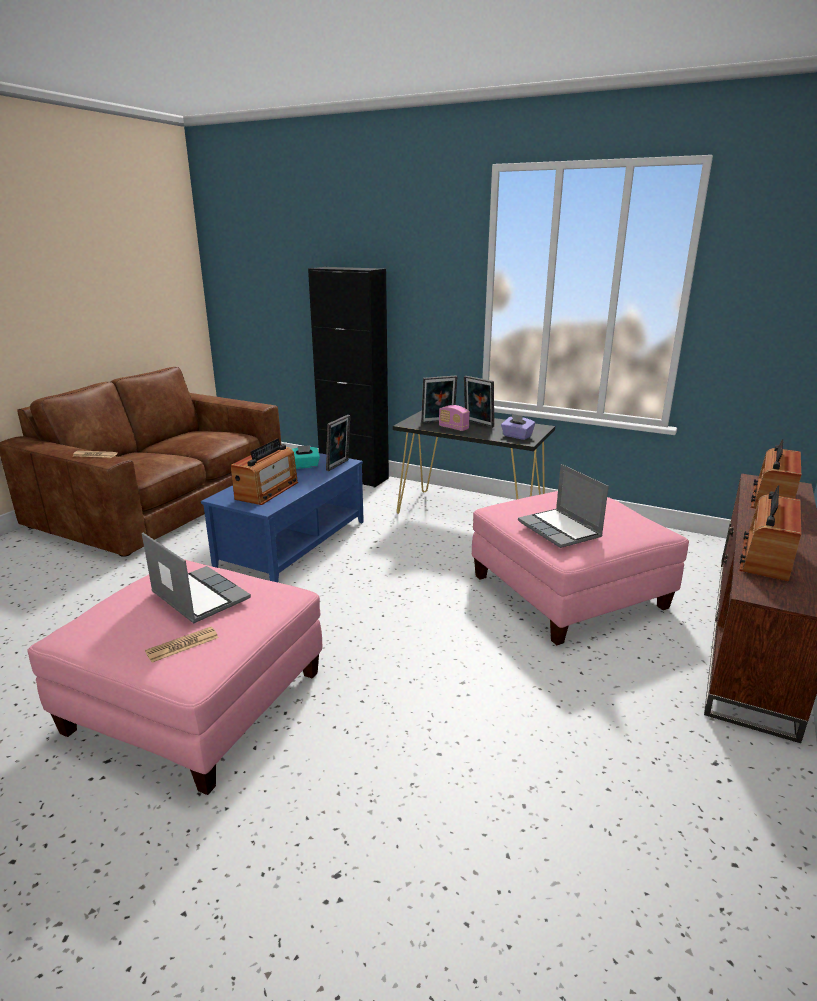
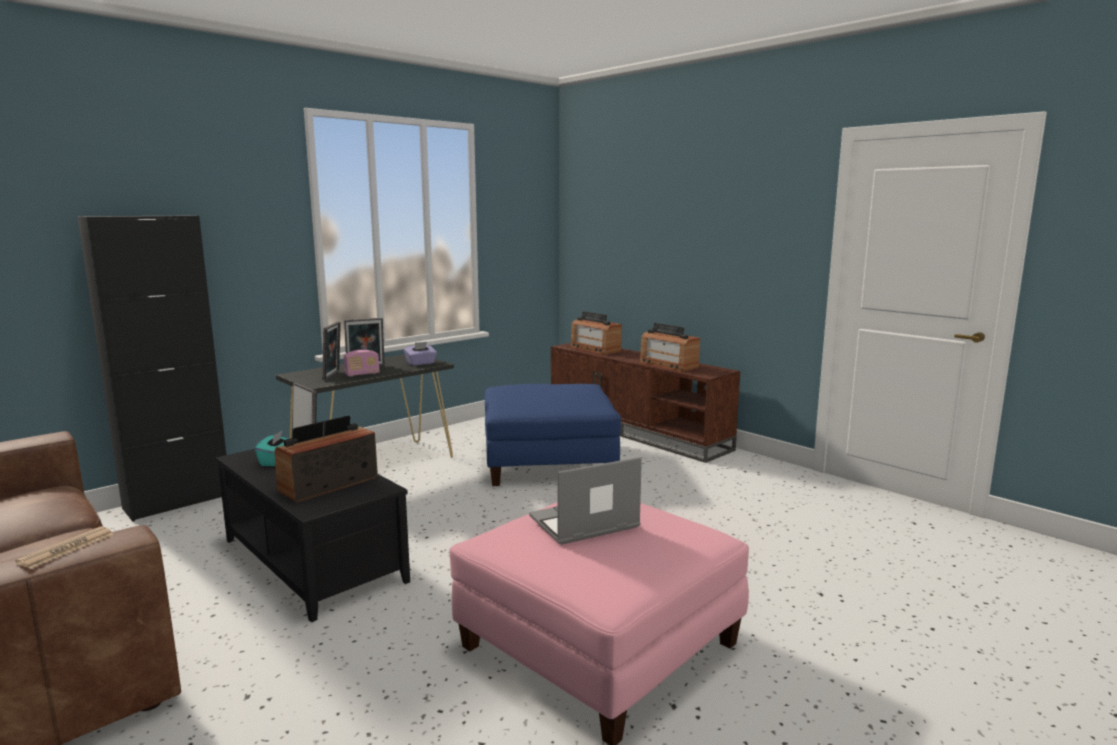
camera: 70 degrees left, 10 degrees down
(182, 645) = (670, 534): newspaper -> none
(267, 491) = (328, 484): radio -> radio turned 90 degrees counterclockwise
(292, 543) = (311, 561): blue coffee table -> black coffee table
(560, 530) = (568, 400): laptop -> none
(569, 591) = (548, 462): pink ottoman -> blue ottoman

